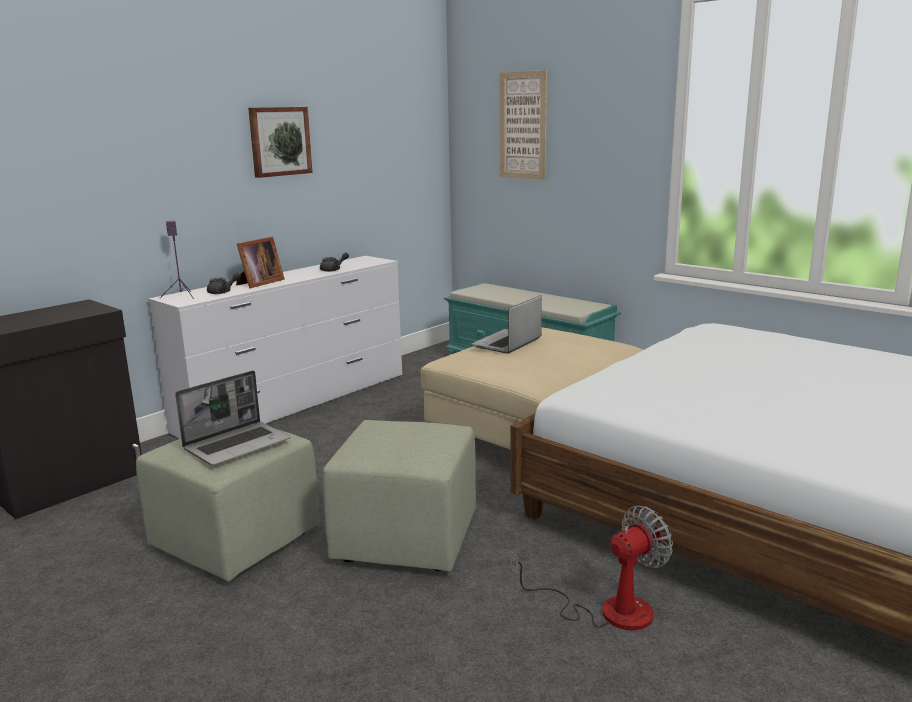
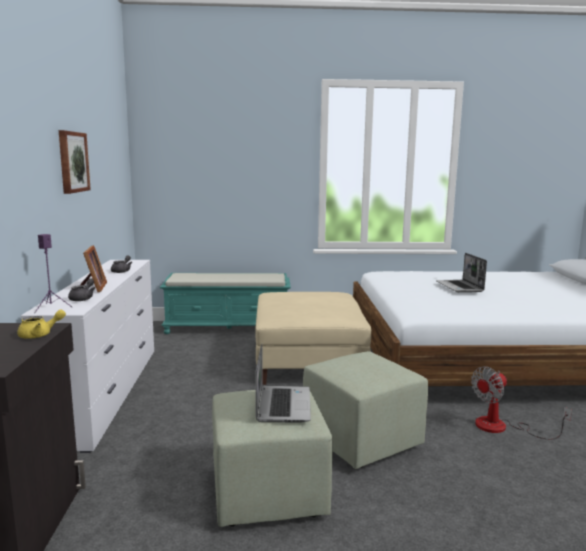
camera: 45 degrees left, 5 degrees down
(78, 315) = (40, 335): none -> yellow teapot
(507, 343) = (285, 303): laptop -> laptop (460, 287)
(523, 125) = (203, 157): picture -> none
(607, 610) = (502, 427): fan -> fan turned 135 degrees counterclockwise

